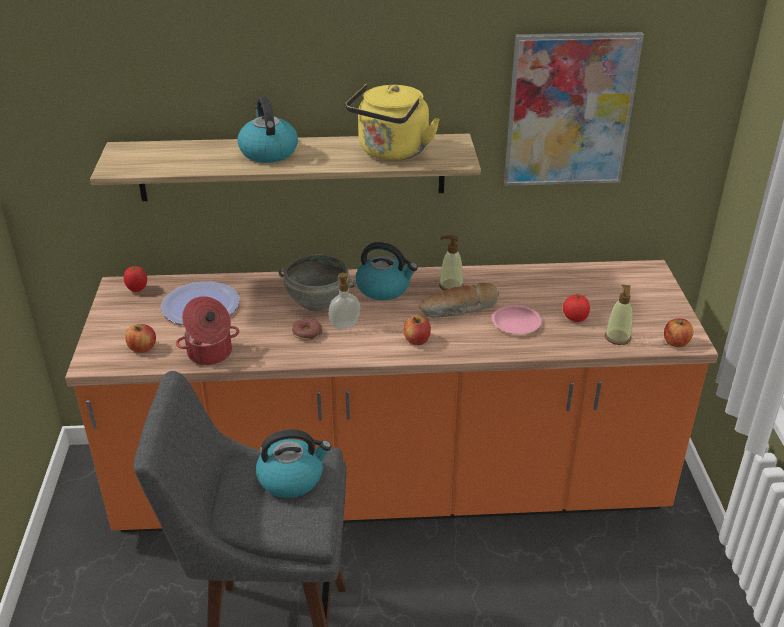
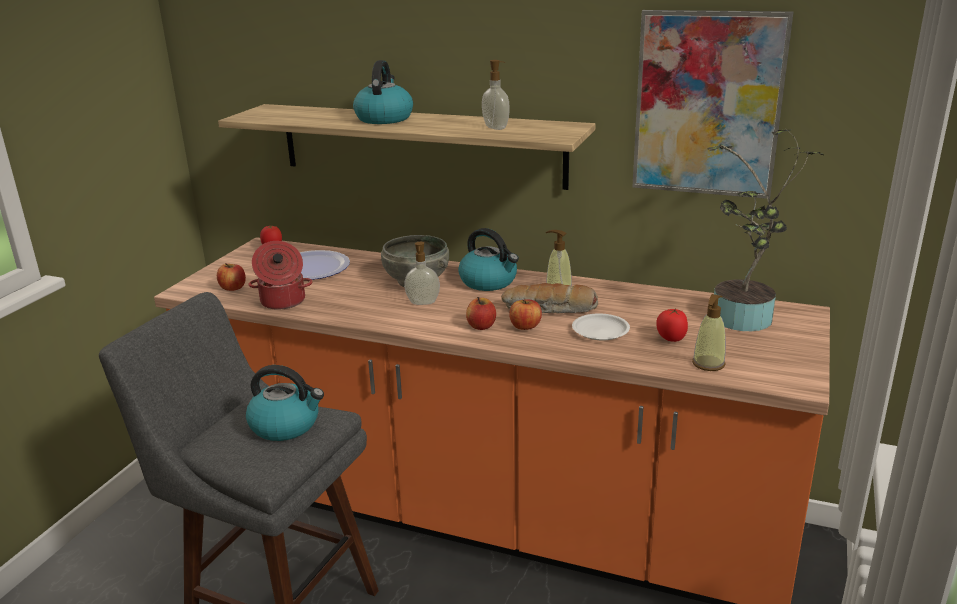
camera: 25 degrees right, 10 degrees down
(307, 333) = (381, 302): donut -> none
(391, 153) = (496, 127): yellow kettle -> soap dispenser
(516, 323) = (600, 330): pink plate -> white plate
(613, 288) = (742, 321): none -> potted plant
(675, 342) = (779, 381): apple -> apple (525, 326)

